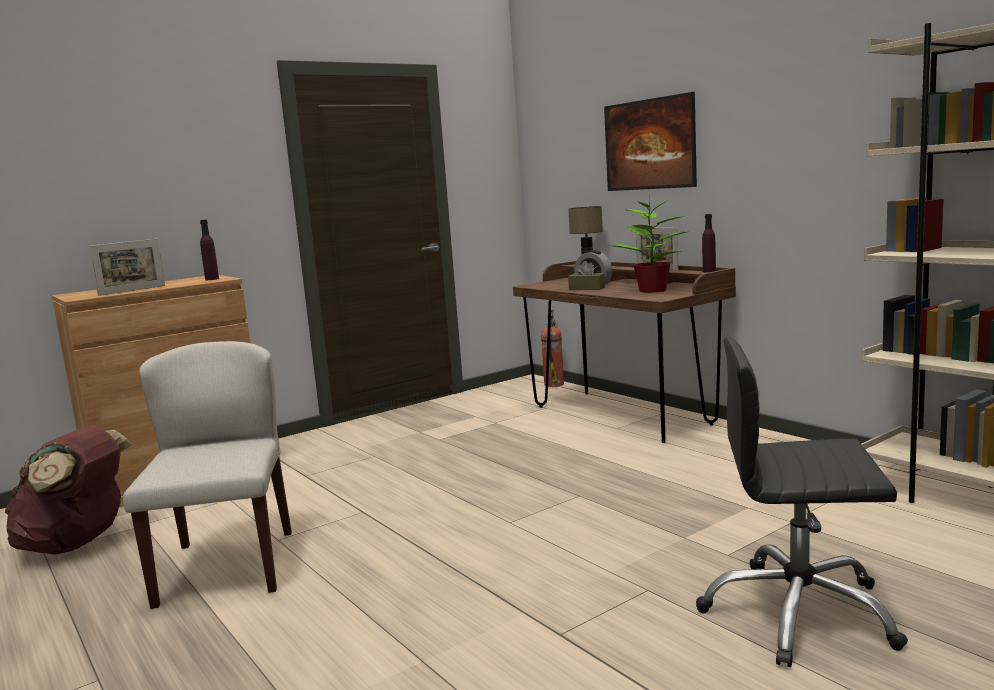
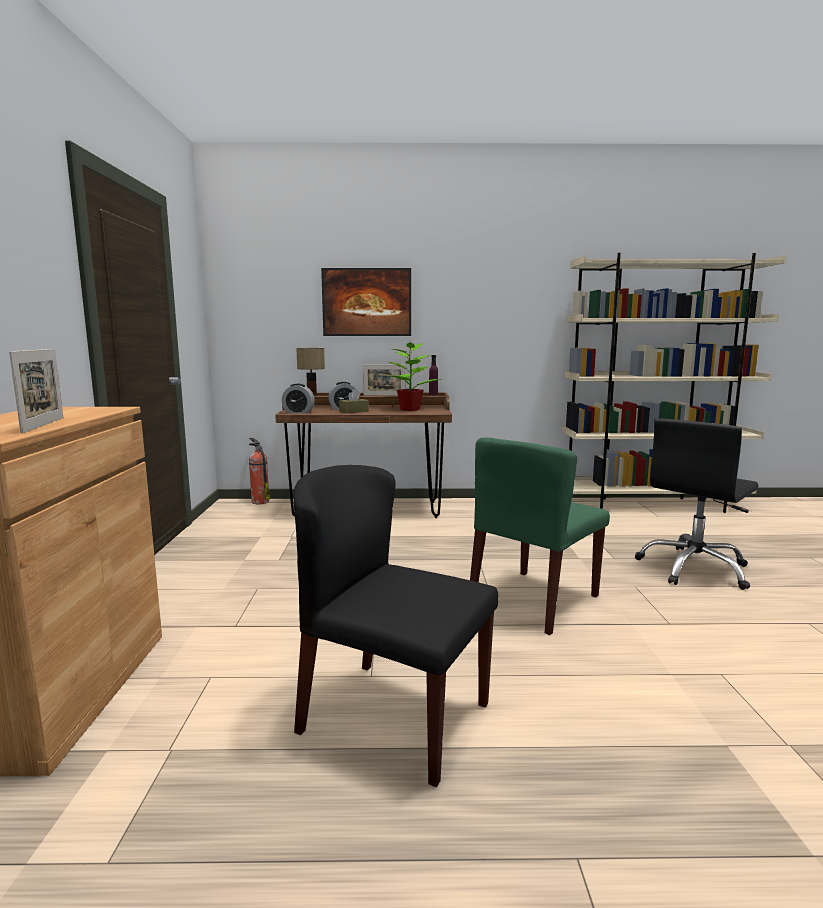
camera: 55 degrees left, 0 degrees up
(77, 544) = (132, 820): brown backpack -> none
(212, 279) = (93, 409): purple bottle -> none
(226, 566) = (393, 717): beige chair -> black chair
(509, 551) = (534, 601): none -> green chair
(539, 285) = (298, 412): none -> alarm clock

